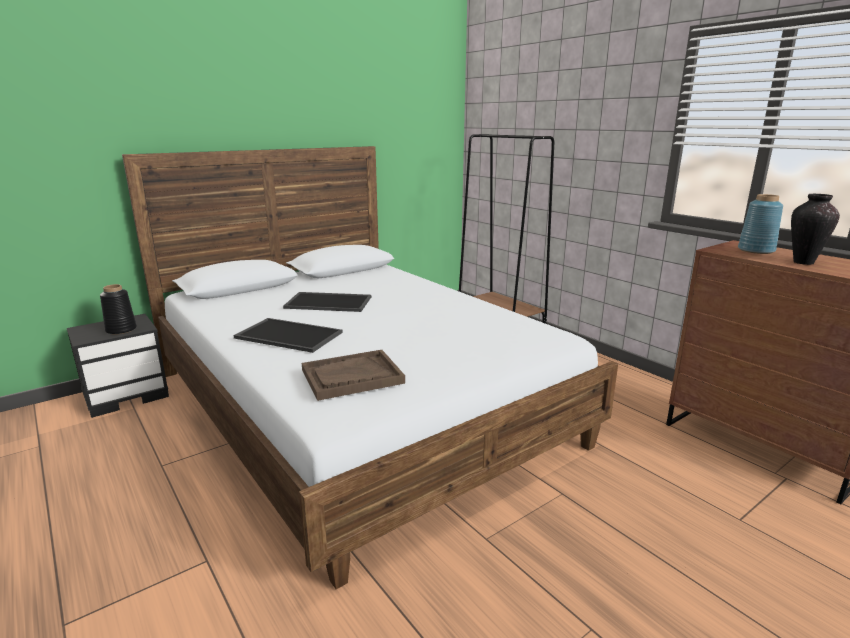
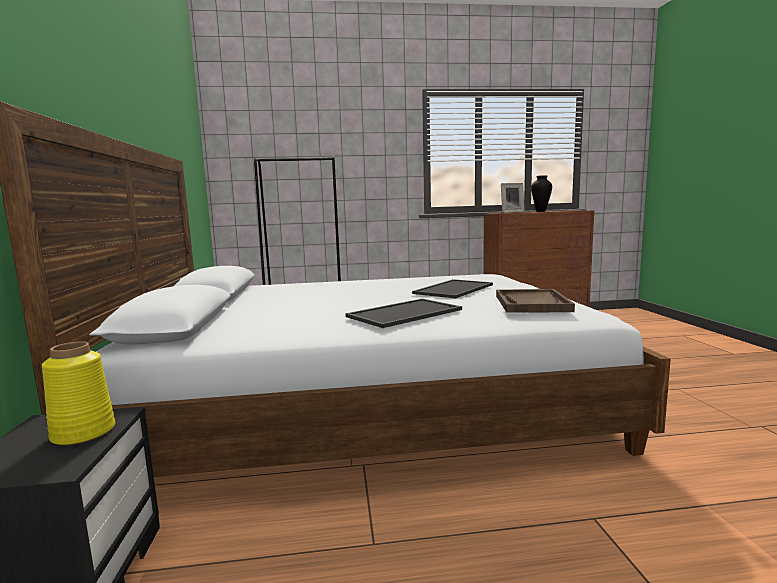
camera: 60 degrees left, 10 degrees down
(120, 330) = (83, 434): black vase -> yellow vase
(329, 302) = (324, 301): tray -> tray (453, 289)
(756, 250) = (511, 212): blue vase -> picture frame

